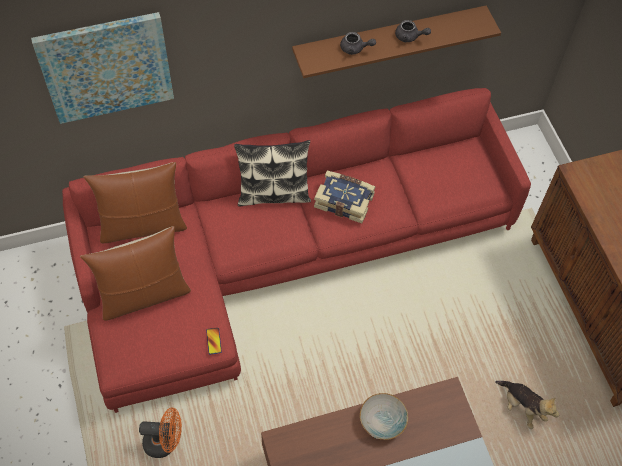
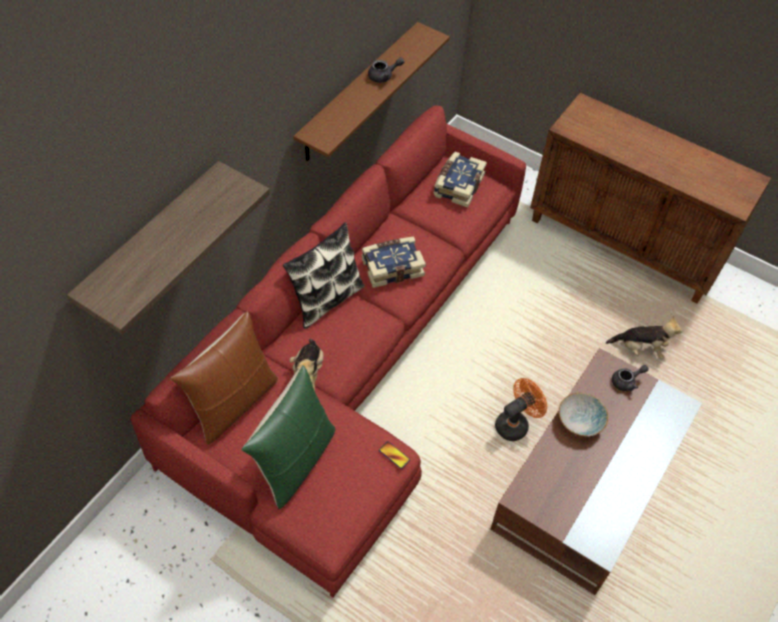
camera: 40 degrees left, 5 degrees down
(106, 67) = (151, 242): picture -> shelf
(144, 294) = (294, 460): brown pillow -> green pillow
(165, 442) = (401, 587): orange fan -> orange fan (515, 423)
(209, 239) = (308, 373): none -> plush toy
(355, 49) = (349, 109): grey teapot -> grey teapot (626, 381)
(461, 168) = (457, 185): none -> book

